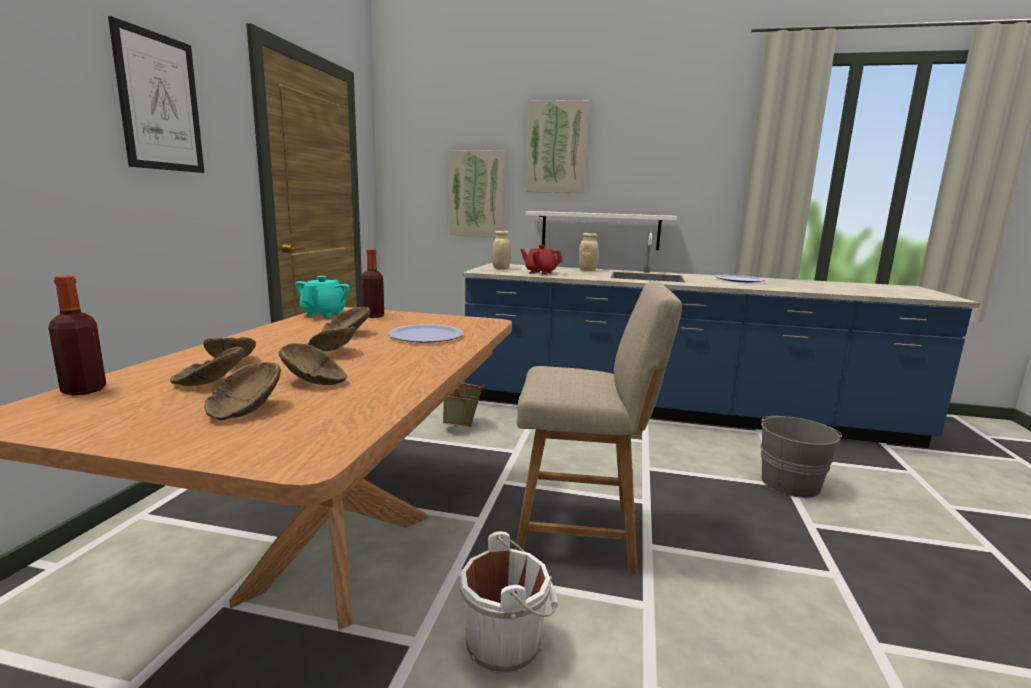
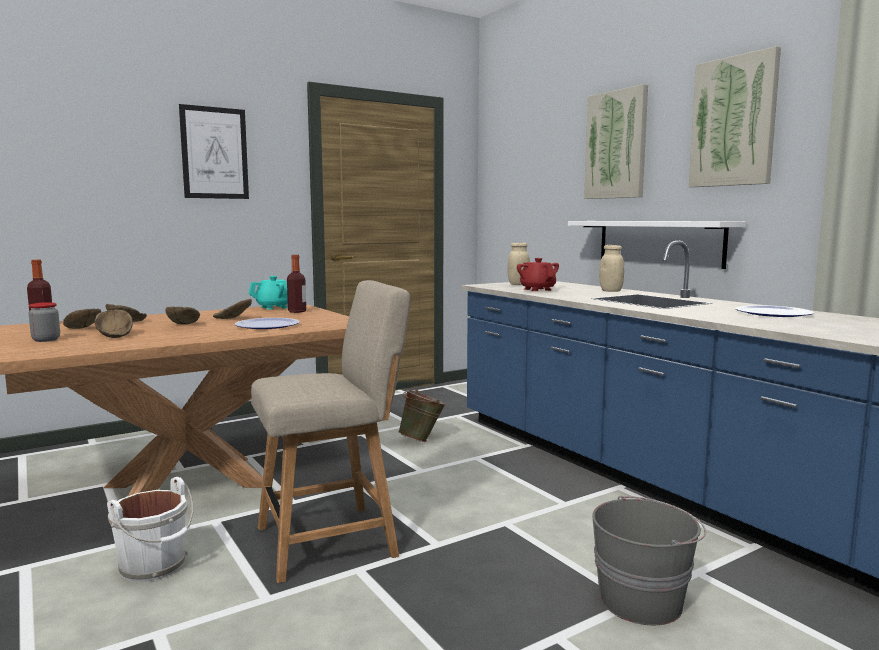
camera: 45 degrees right, 5 degrees down
(243, 410) = (46, 340): brown bowl -> jar
(477, 194) = (548, 204): picture -> picture (734, 122)
(583, 533) = (333, 540): beige chair -> beige chair turned 75 degrees counterclockwise

